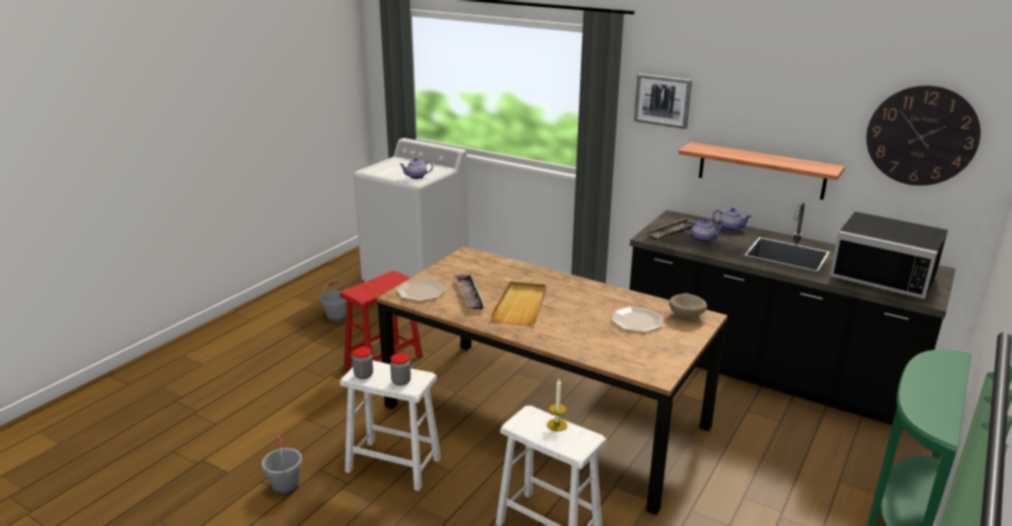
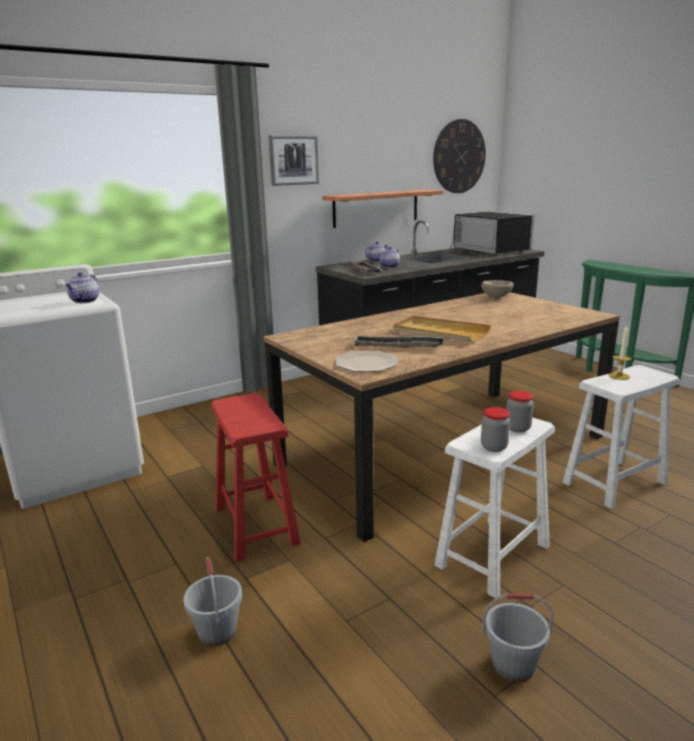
camera: 65 degrees left, 5 degrees down
(336, 317) = (84, 548): grey bucket -> grey bucket (217, 632)
(637, 321) = (497, 307): plate -> none
(884, 275) = (487, 251): black microwave -> black microwave turned 90 degrees counterclockwise

